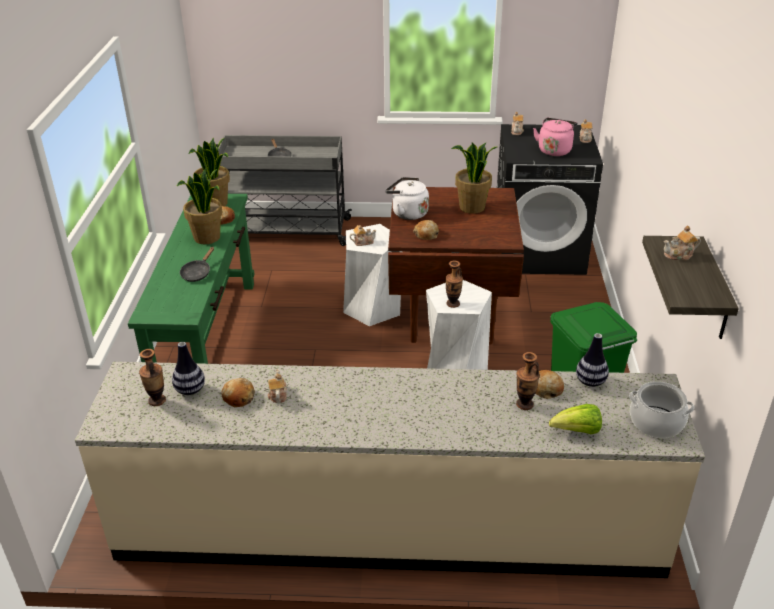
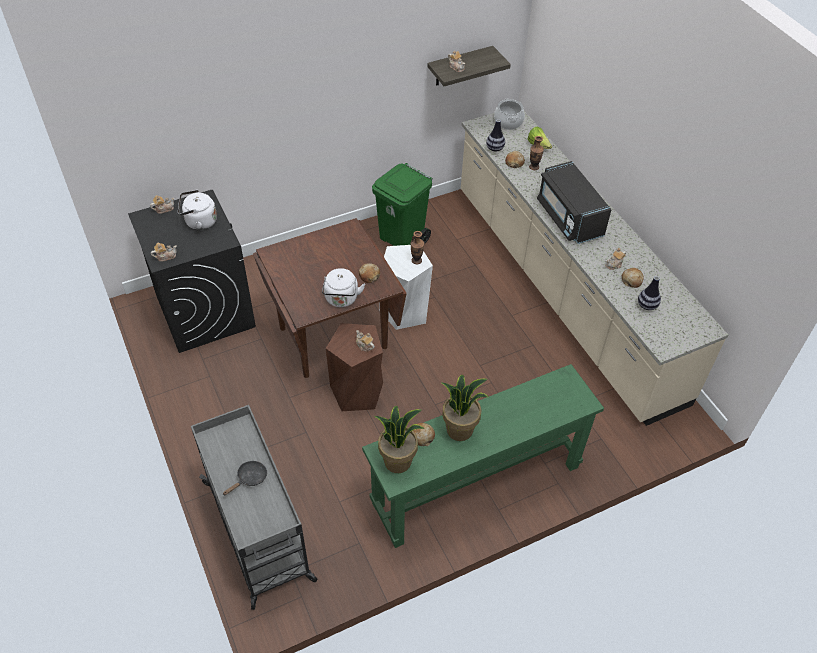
camera: 120 degrees left, 15 degrees up
(157, 400) = (668, 316): vase -> none
(197, 273) = (513, 403): black frying pan -> none
(372, 308) = (357, 391): white stool -> brown stool
(394, 393) = (569, 217): none -> black microwave
(472, 207) = (308, 263): potted plant -> none
(554, 150) = (199, 222): pink kettle -> white kettle

